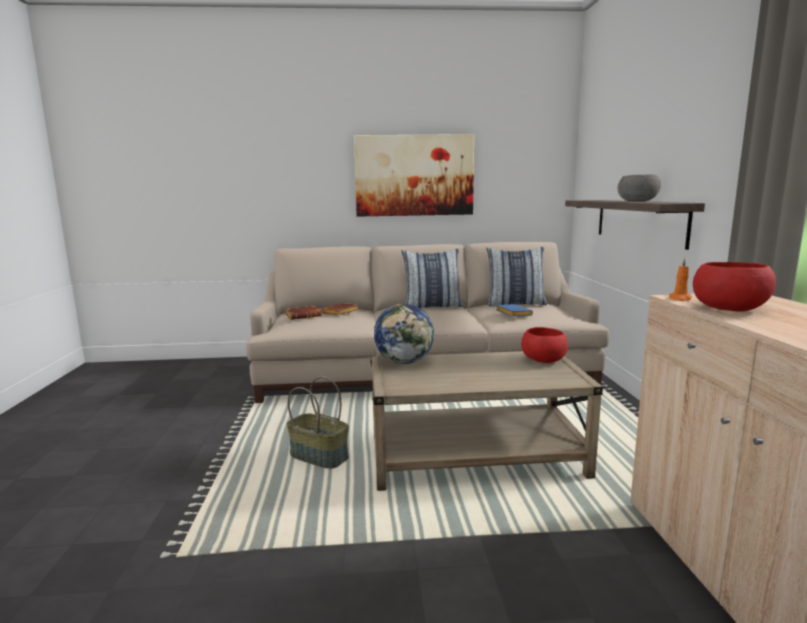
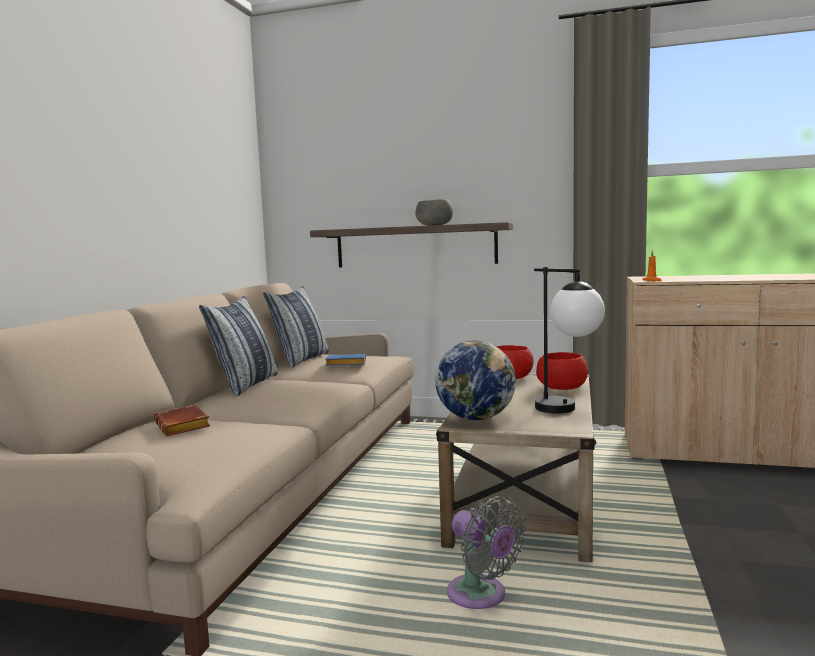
camera: 70 degrees left, 5 degrees down
(304, 316) = (153, 449): brown book -> none
(320, 456) = (481, 596): basket -> grey fan
(414, 175) = (128, 189): picture -> none
(443, 385) = (567, 411): none -> table lamp
(729, 308) = (689, 279): red bowl -> red bowl (561, 388)

